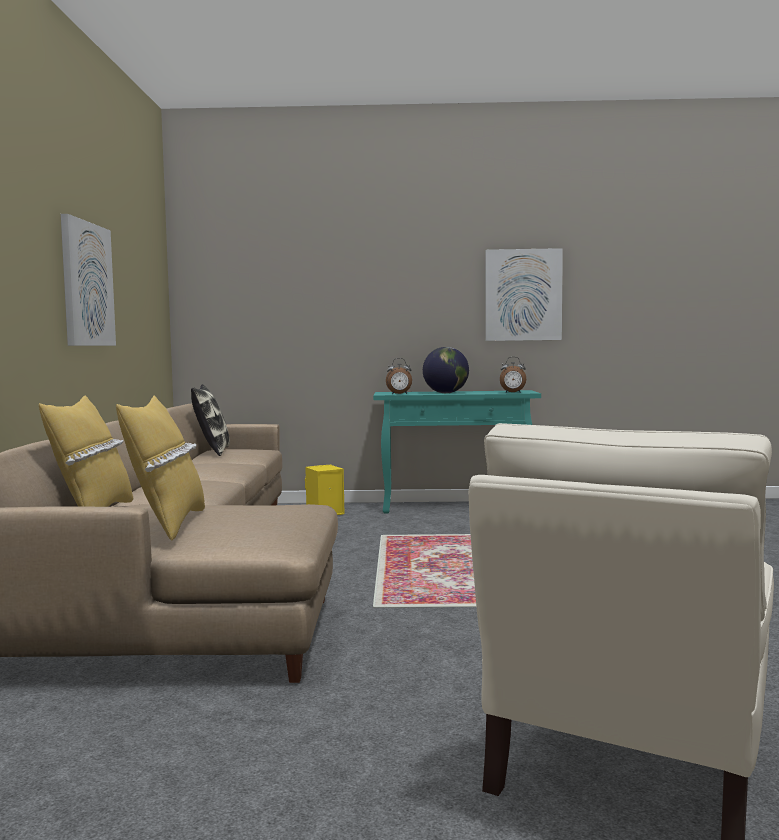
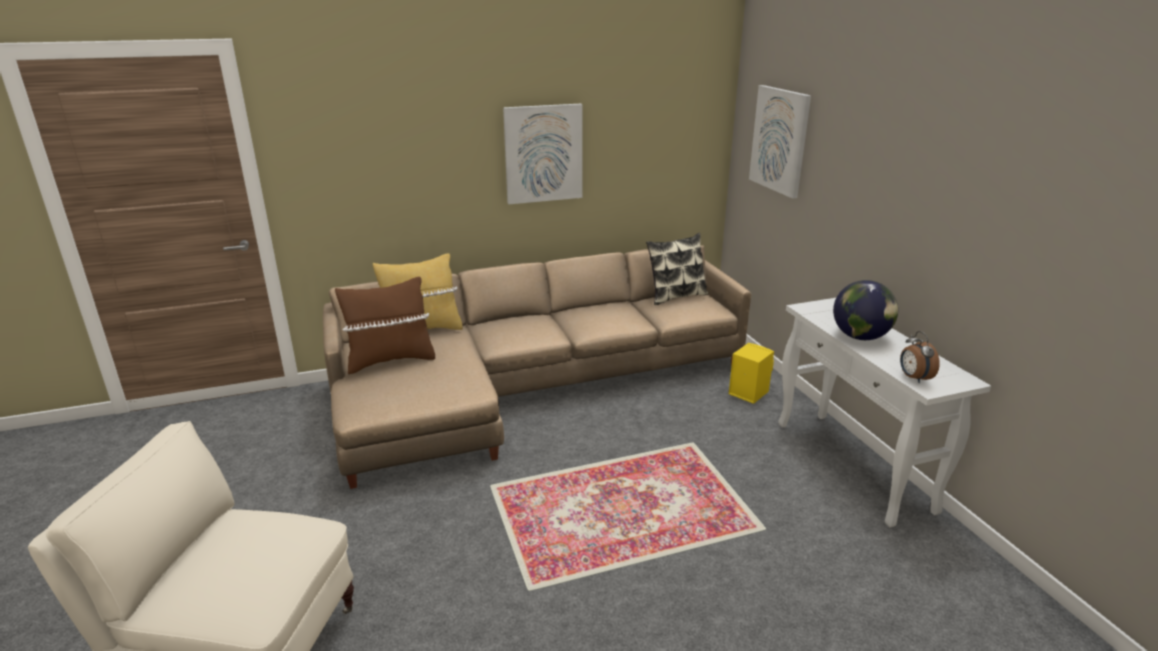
camera: 70 degrees right, 20 degrees up
(167, 524) = (390, 360): yellow pillow -> brown pillow
(399, 394) = (814, 314): alarm clock -> none
(457, 507) = (853, 466): turquoise console table -> white console table
(523, 295) = (1024, 245): picture -> picture (780, 140)

